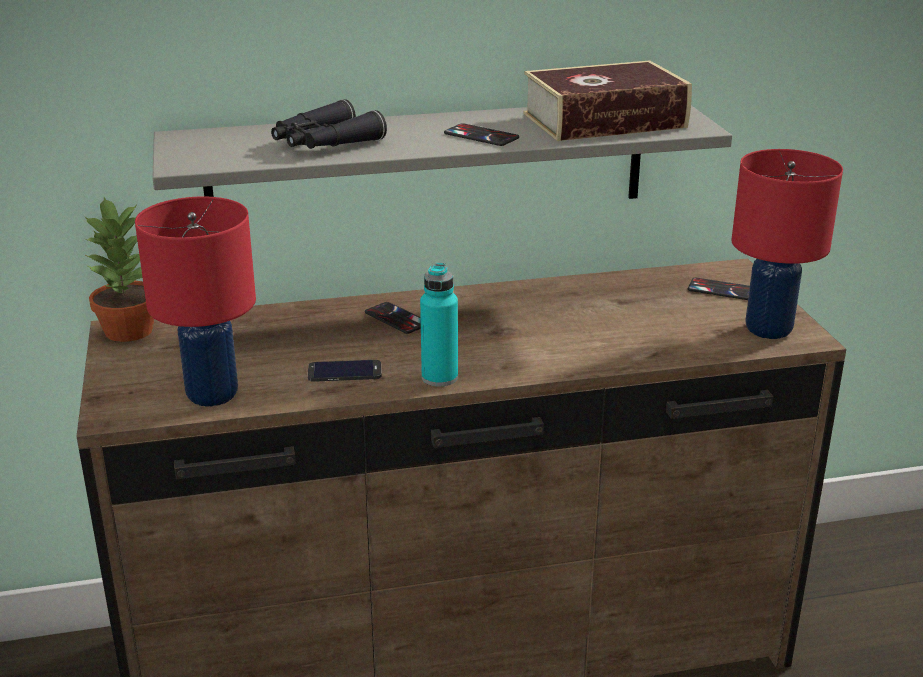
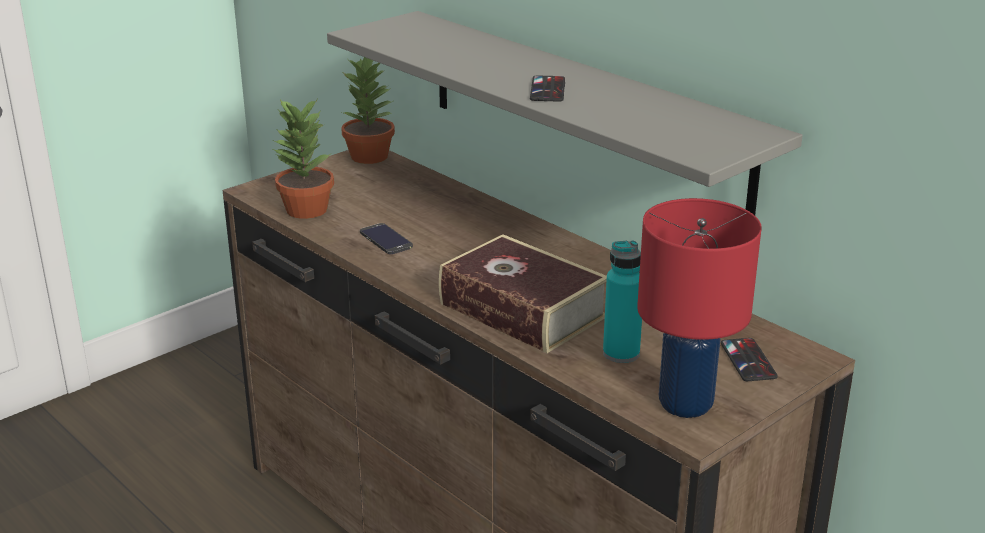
camera: 60 degrees right, 0 degrees up
(212, 397) = (305, 210): red table lamp -> potted plant
(324, 143) = (456, 52): black binoculars -> none
(396, 319) = (493, 232): phone -> none
(439, 378) = (413, 275): turquoise bottle -> turquoise bottle (621, 353)
(604, 120) = (663, 119): book -> book (522, 310)

